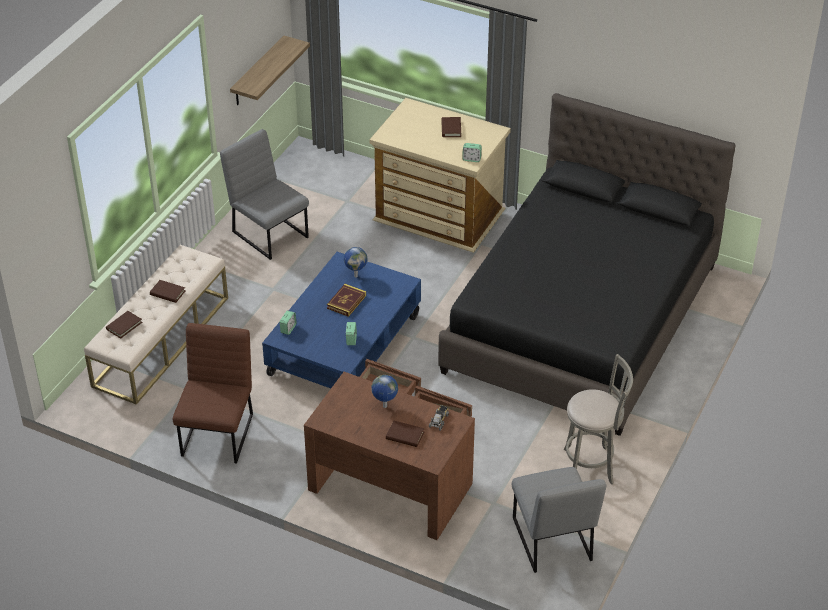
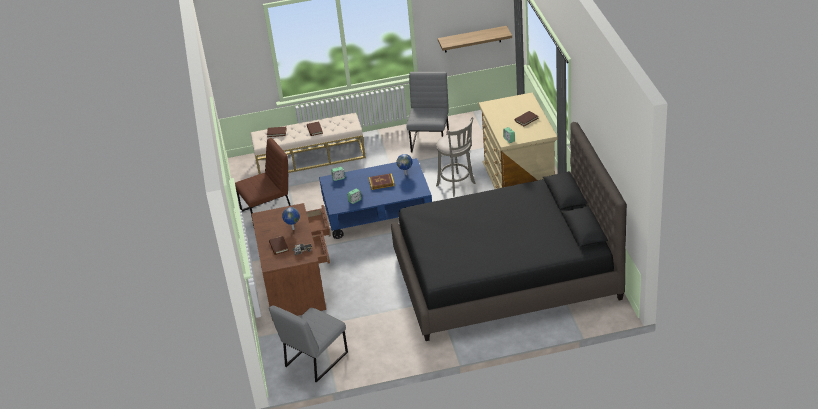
camera: 55 degrees right, 5 degrees down
(591, 466) = (388, 343): grey stool -> grey stool (457, 185)

